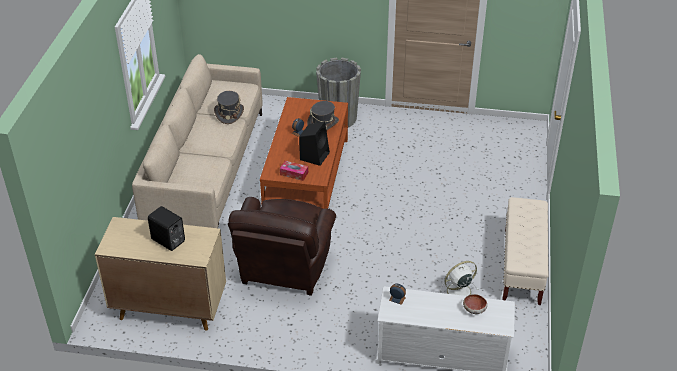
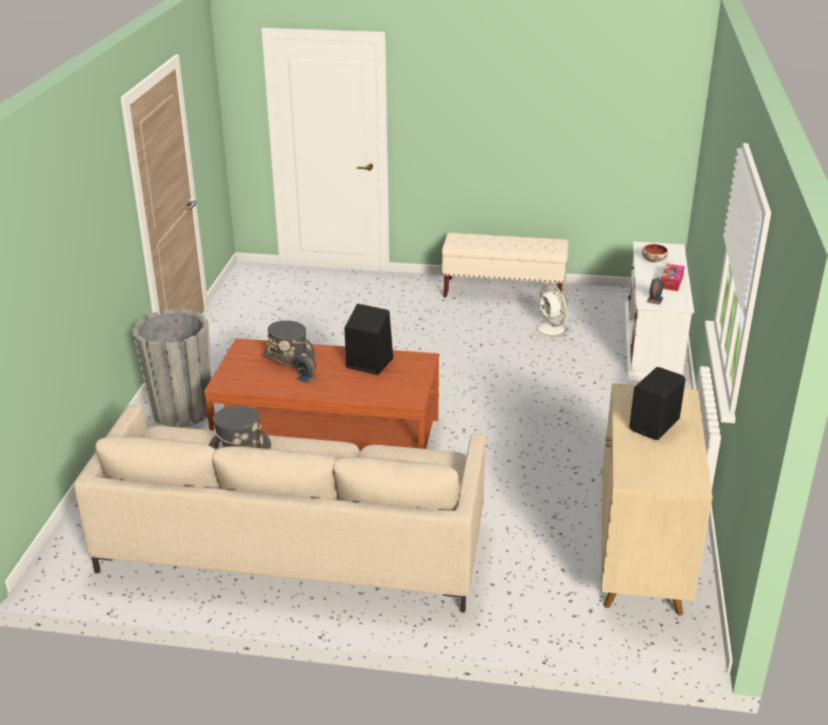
camera: 90 degrees left, 10 degrees down
(284, 269) = (534, 453): brown armchair -> none
(294, 173) = (411, 379): tissue box -> tissue box (671, 282)

